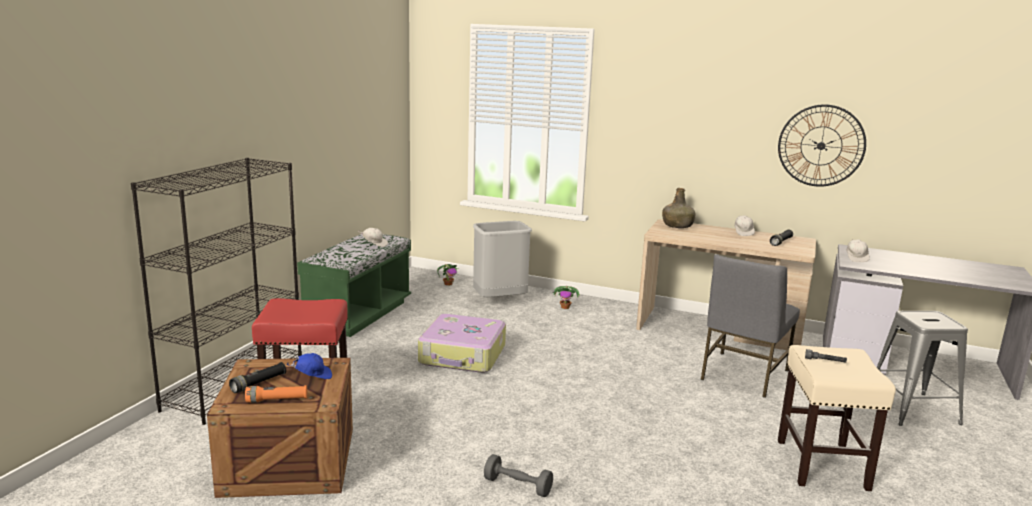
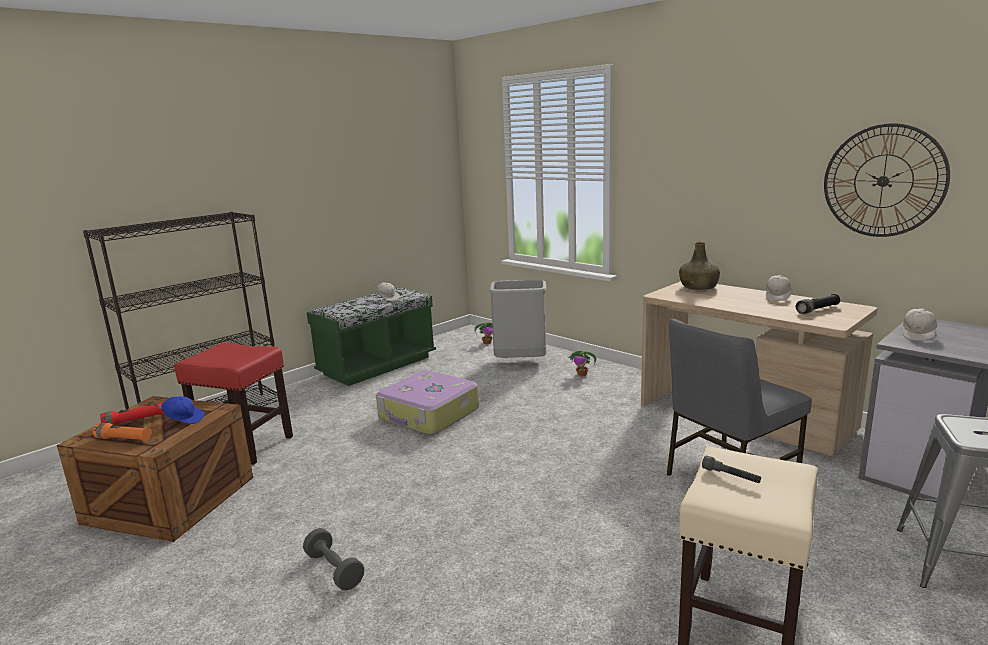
camera: 25 degrees right, 0 degrees up
(259, 384) = (134, 421): black flashlight -> red flashlight

